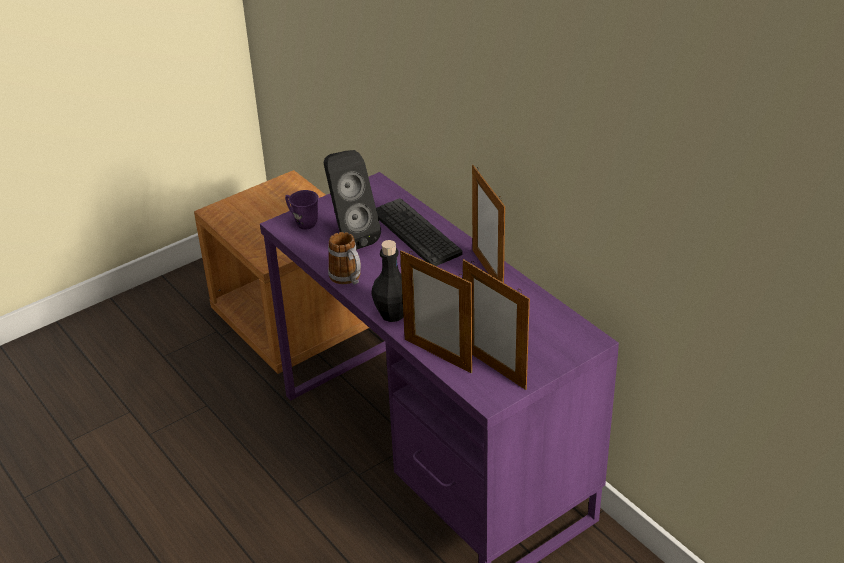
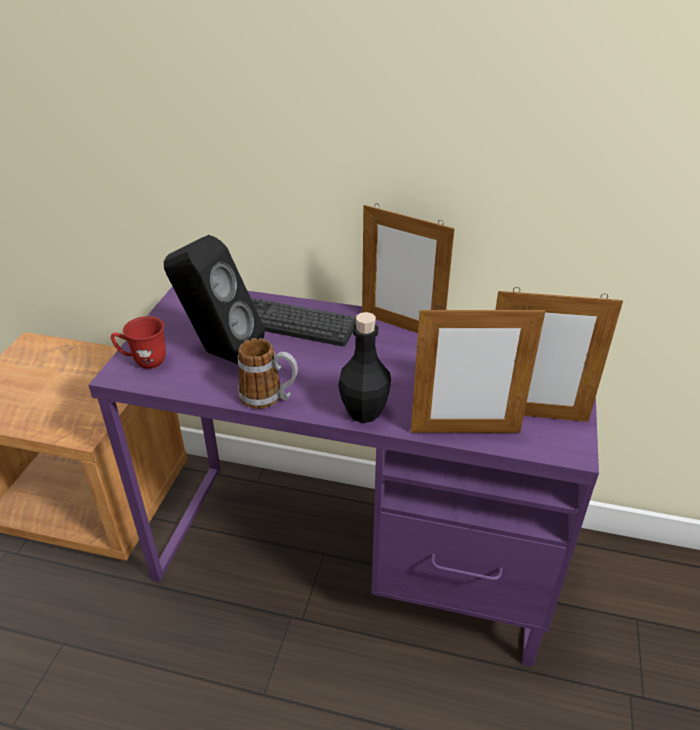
camera: 40 degrees left, 0 degrees up
(302, 222) = (143, 361): purple mug -> red mug

